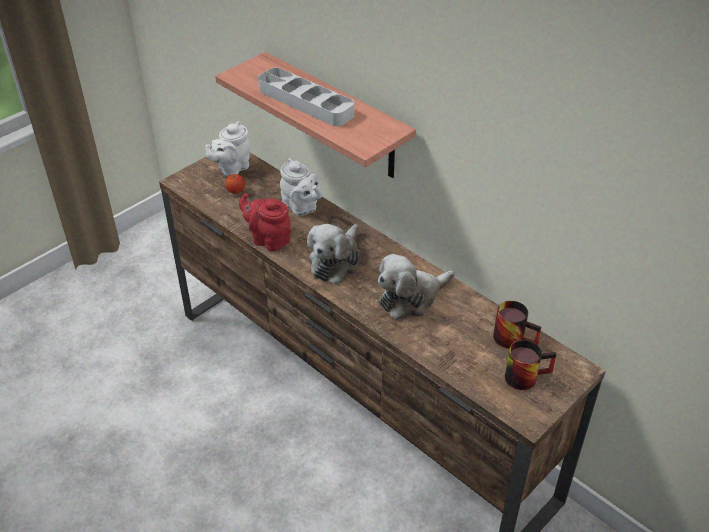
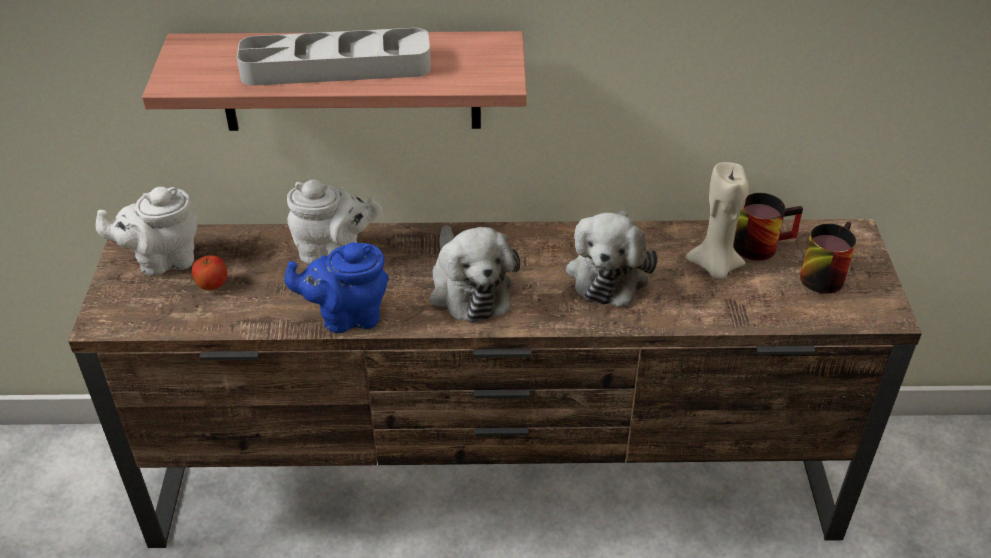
camera: 45 degrees left, 0 degrees up
(231, 169) = (163, 260): white teapot -> white teapot turned 75 degrees clockwise
(268, 240) = (347, 316): red teapot -> blue teapot
(469, 332) = (715, 267): none -> beige candle

